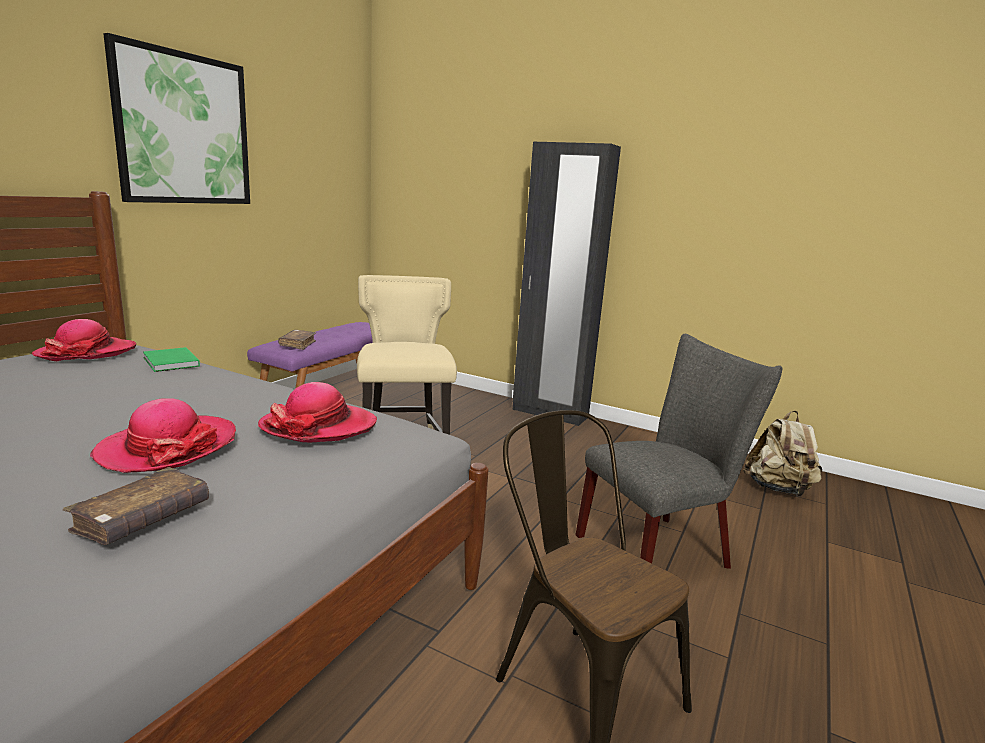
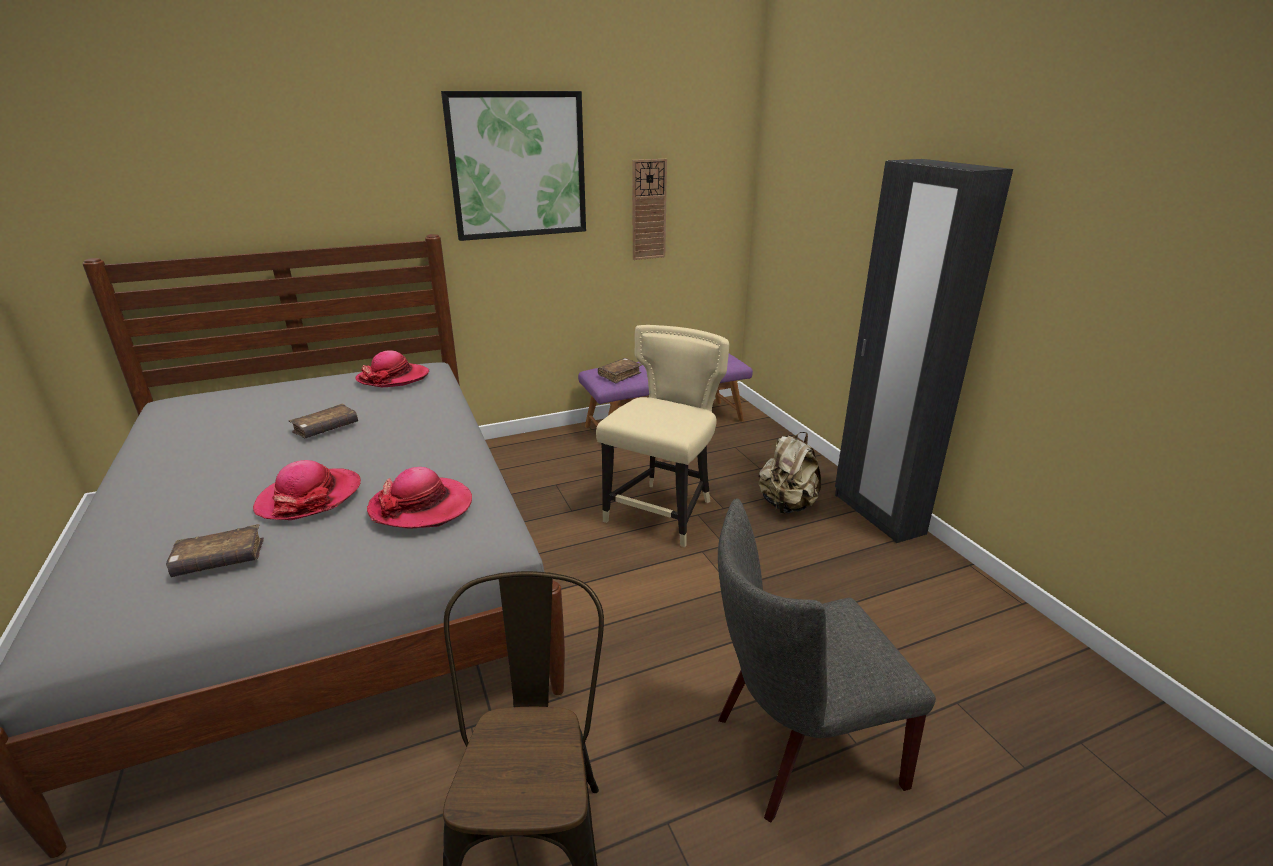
camera: 40 degrees right, 10 degrees up
(73, 398) = (326, 429): none -> brown book
(170, 362) = (428, 400): green book -> none
(298, 190) = (648, 210): none -> wall clock
(660, 550) = (796, 751): grey chair -> grey chair turned 150 degrees clockwise
(778, 489) = (1102, 754): beige backpack -> beige backpack (787, 505)

